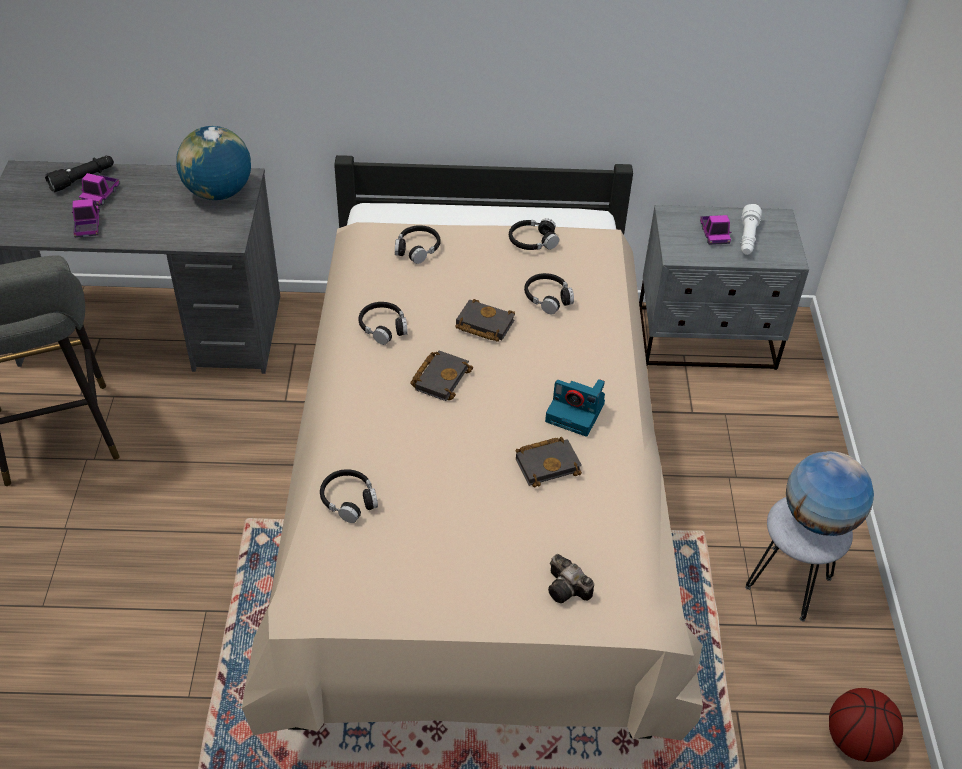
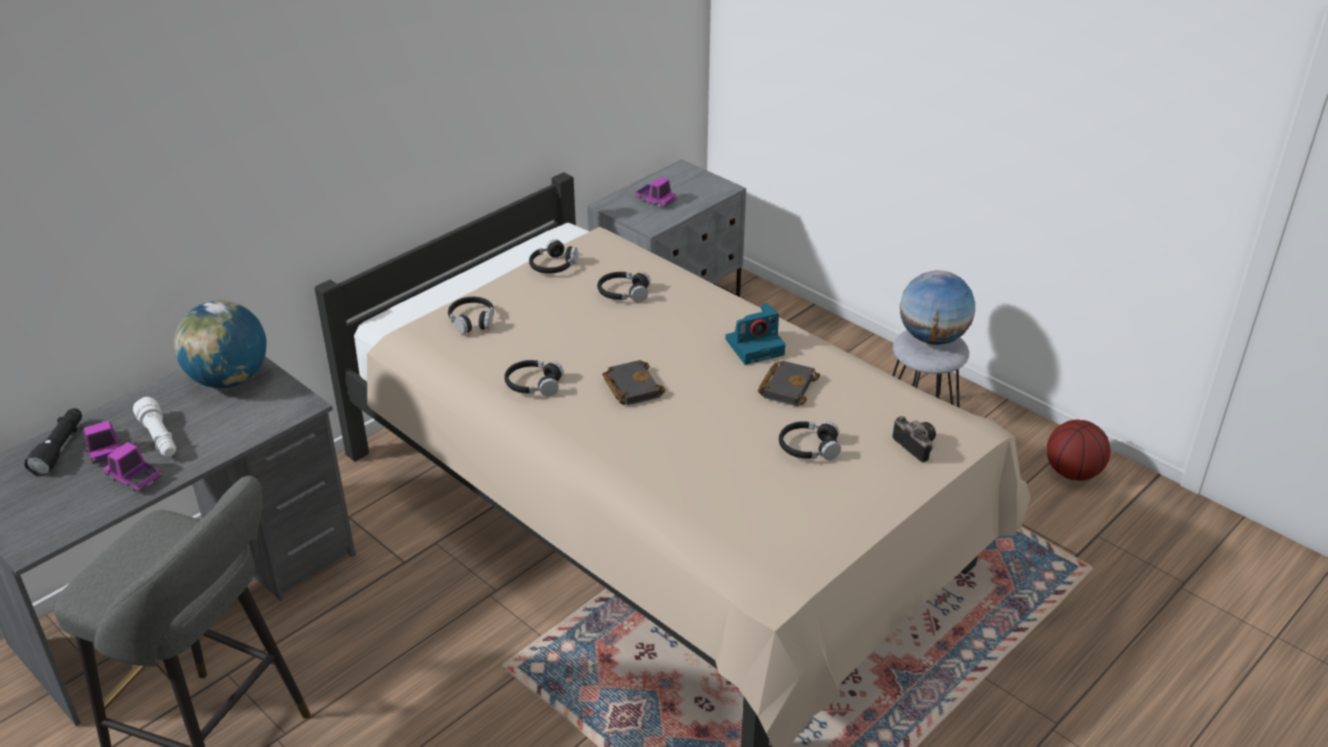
camera: 45 degrees left, 10 degrees down
(349, 500) = (694, 502): black headphones -> black headphones (808, 448)
(482, 325) = (605, 337): black book -> none
(568, 590) = (913, 444): camera -> camera turned 120 degrees counterclockwise
(747, 238) = (680, 191): white flashlight -> white flashlight (159, 438)

